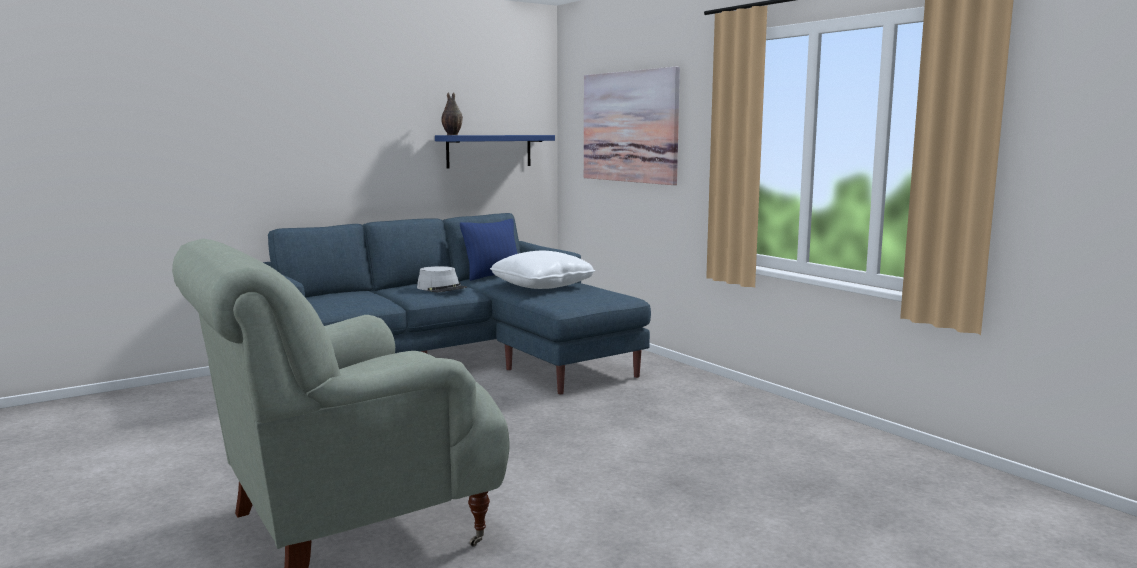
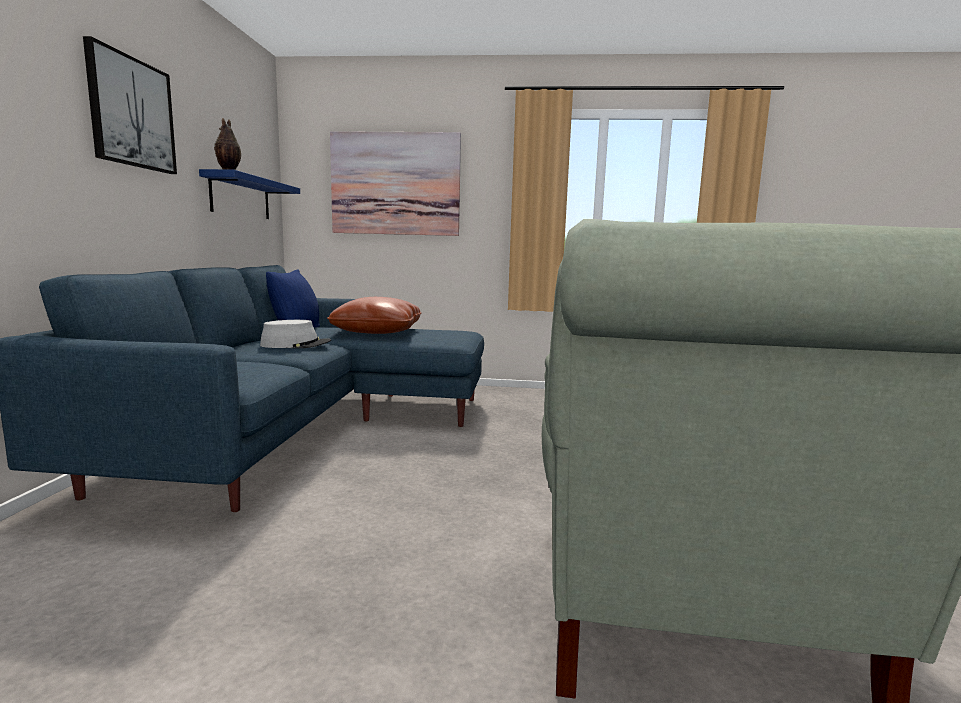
camera: 50 degrees left, 0 degrees up
(365, 107) = (131, 113): none -> picture
(542, 286) = (378, 332): white pillow -> brown pillow

